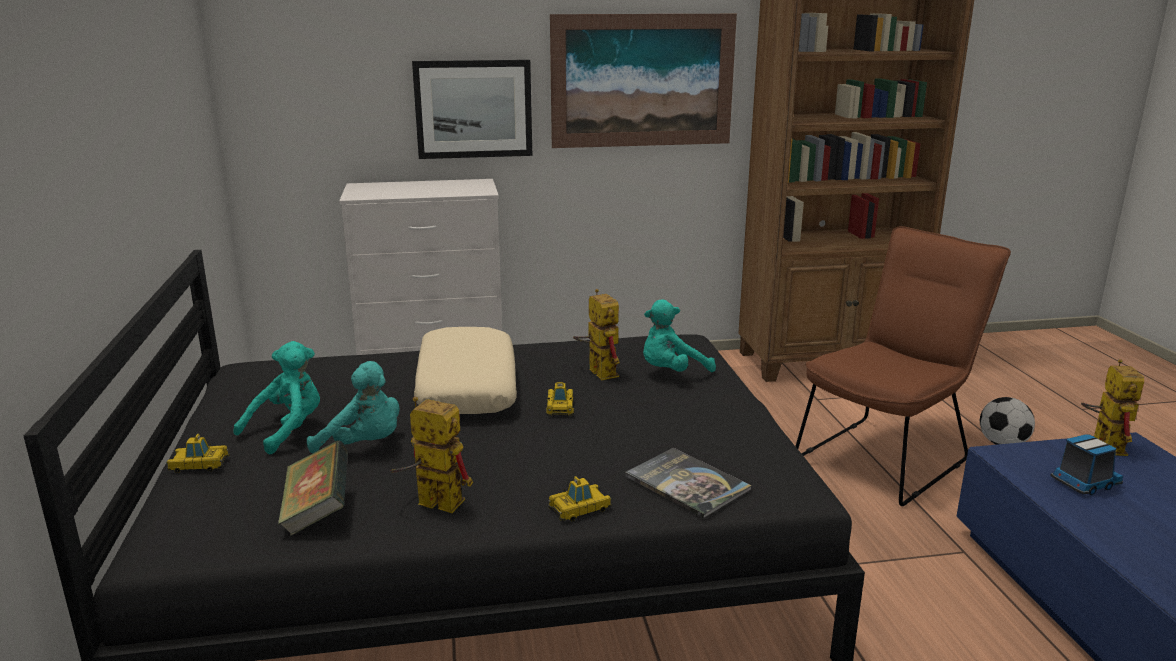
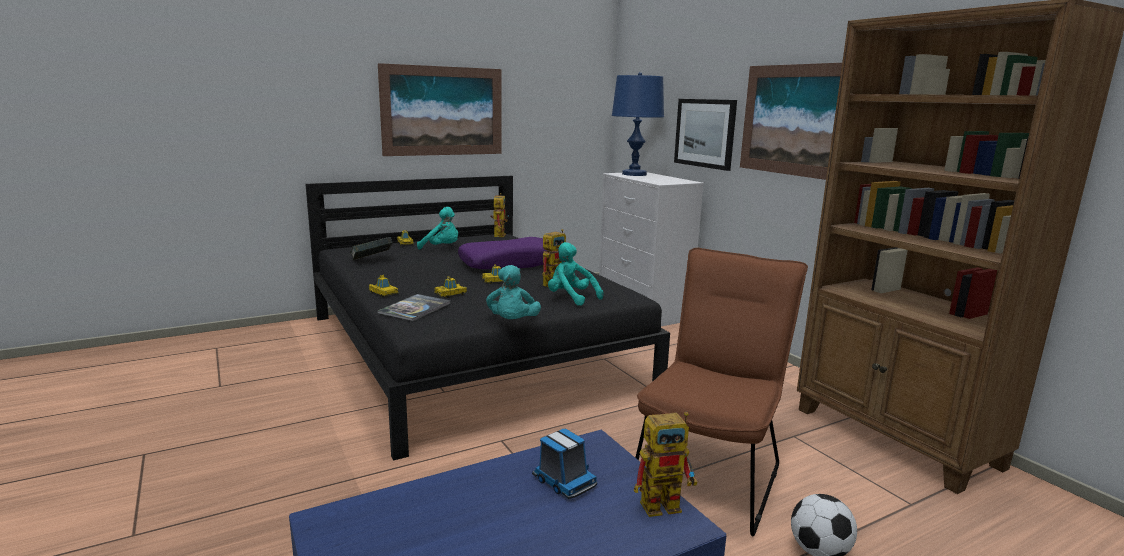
camera: 70 degrees right, 5 degrees down
(107, 144) = (443, 111): none -> picture
(364, 445) = (433, 258): turquoise plush toy -> turquoise plush toy (512, 323)
(378, 190) = (634, 174): none -> blue table lamp
(430, 503) = (382, 272): toy robot -> toy robot (498, 234)
(466, 386) = (509, 264): beige pillow -> purple pillow
(615, 449) = (450, 294): none -> toy car
(887, 456) = (710, 474): brown chair -> brown chair turned 90 degrees counterclockwise

